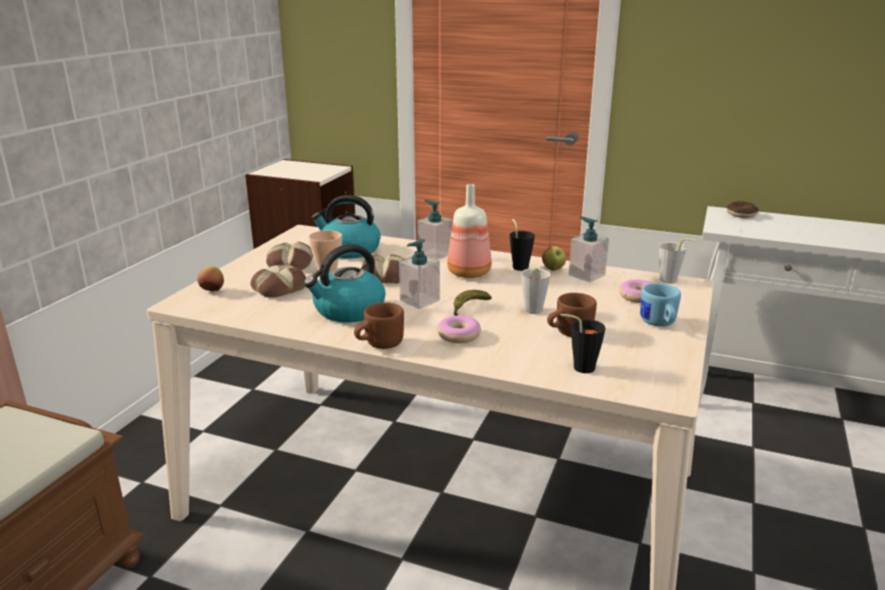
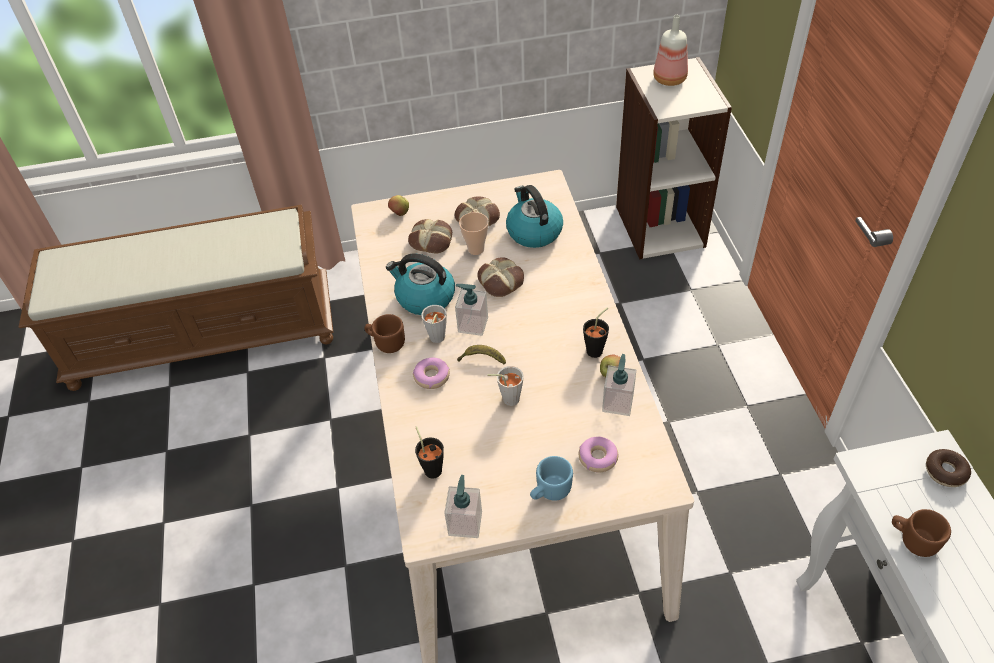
camera: 60 degrees right, 25 degrees up
(434, 254) = (573, 284): soap dispenser -> soap dispenser (465, 523)
(468, 272) = (552, 324): bottle -> bottle (670, 78)
(568, 333) = (485, 438): brown mug -> brown mug (912, 539)
(671, 281) = (659, 470): grey cup -> grey cup (436, 339)

